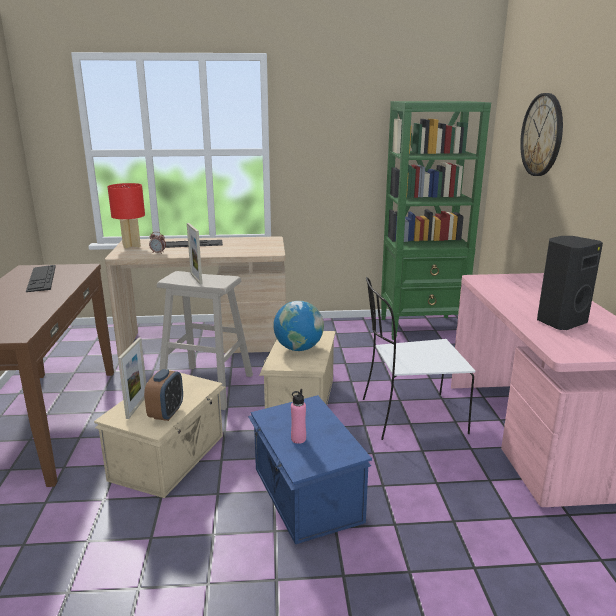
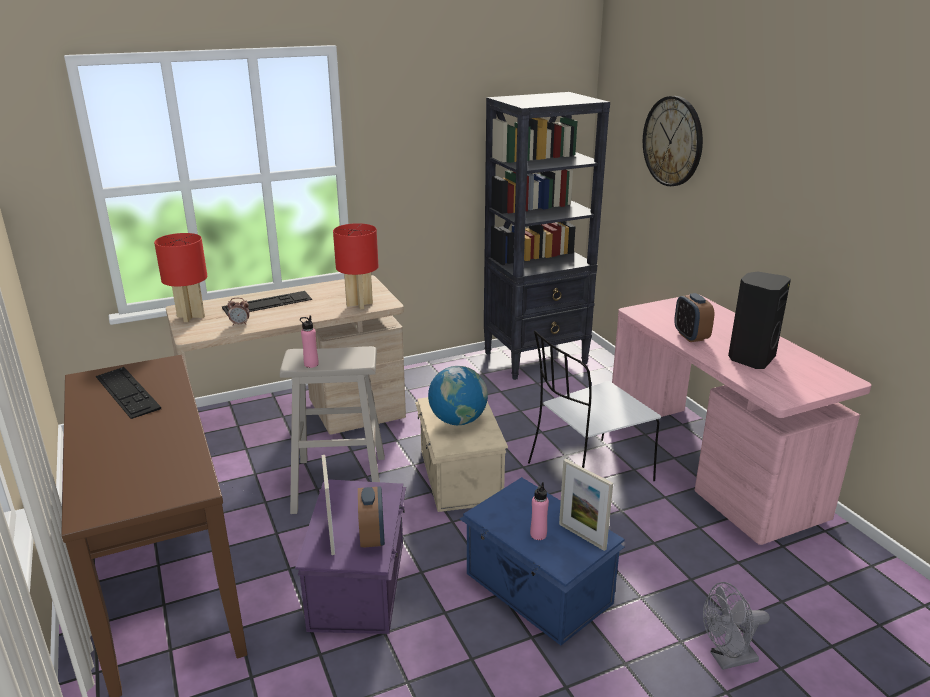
camera: 20 degrees left, 5 degrees up
(170, 457) = (360, 583): beige storage box -> purple storage box
(182, 281) = (311, 364): none -> pink bottle
(196, 278) = (324, 358): picture frame -> picture frame (582, 536)
(253, 251) = (360, 304): none -> red table lamp
(422, 328) = (536, 358): green bookcase -> black bookcase
(447, 600) = (727, 659): none -> grey fan
(513, 300) = (690, 336): none -> alarm clock

